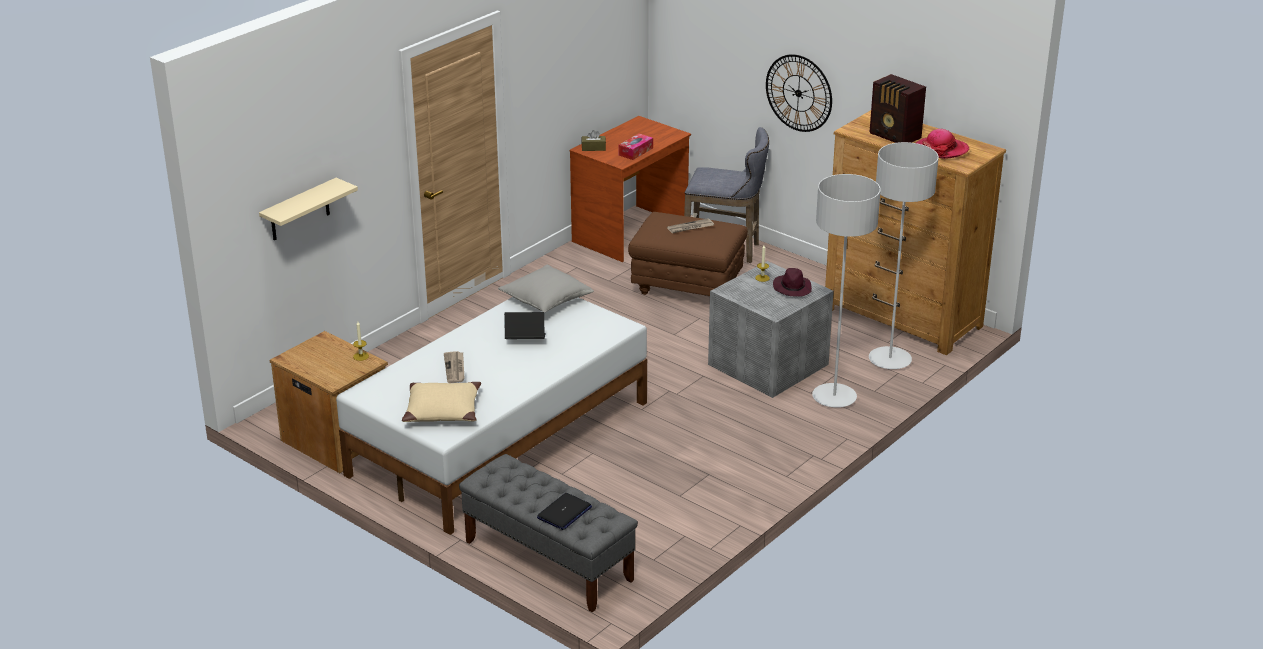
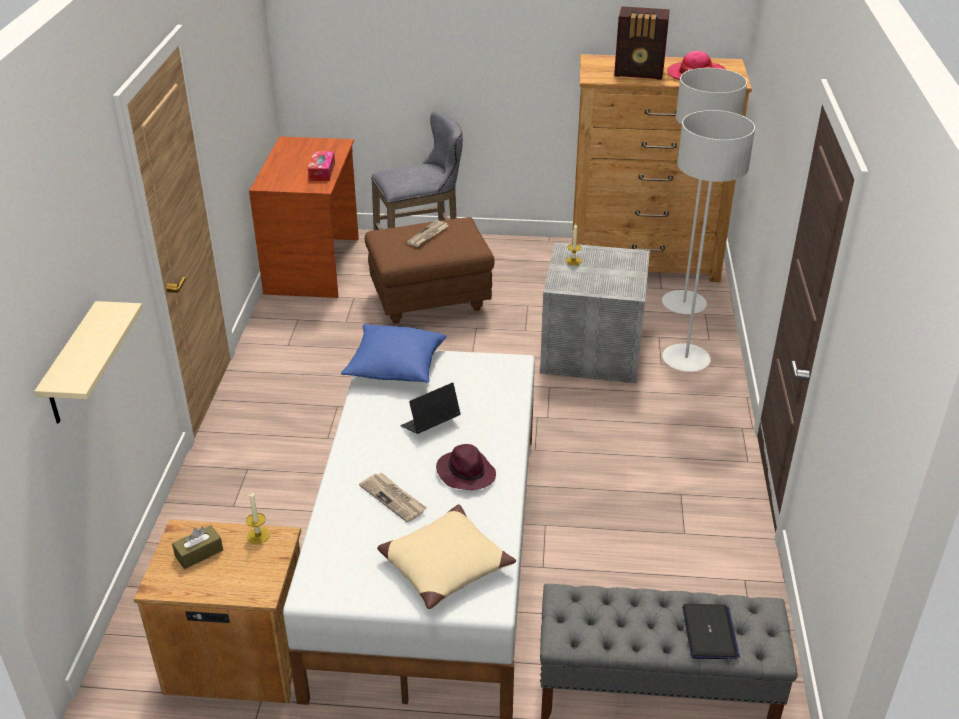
camera: 35 degrees left, 5 degrees up
(546, 300) = (395, 366): grey pillow -> blue pillow
(593, 148) = (273, 181): brown tissue box -> brown tissue box (199, 553)
(792, 288) = (612, 261): purple hat -> purple hat (465, 473)
(798, 93) = (480, 61): wall clock -> none

